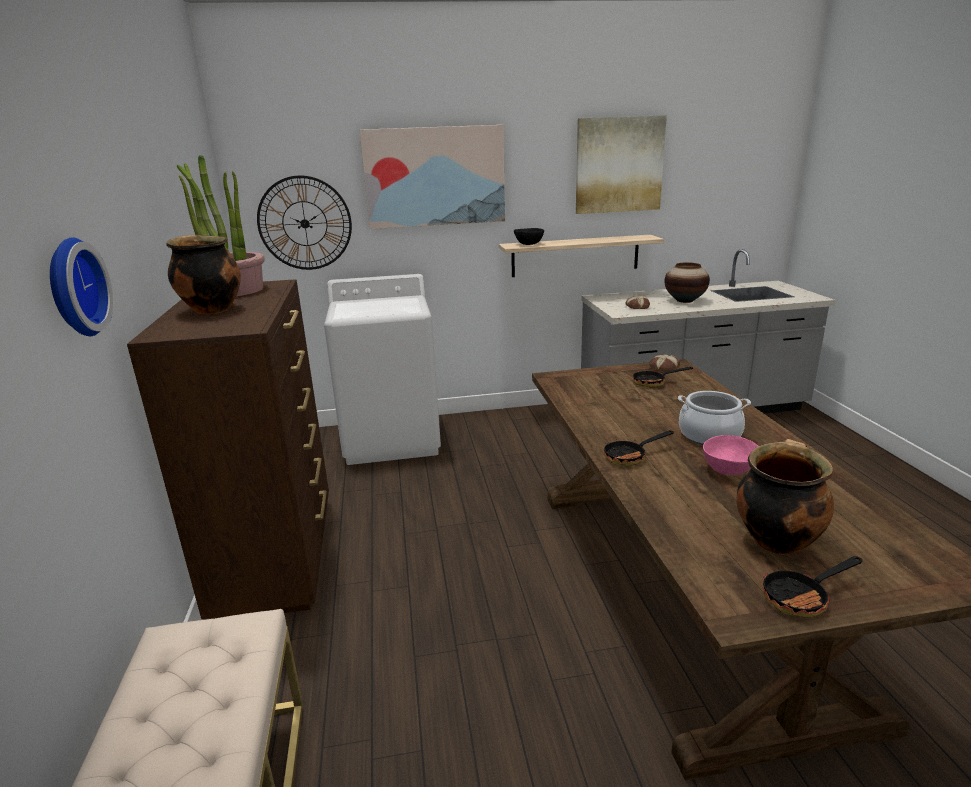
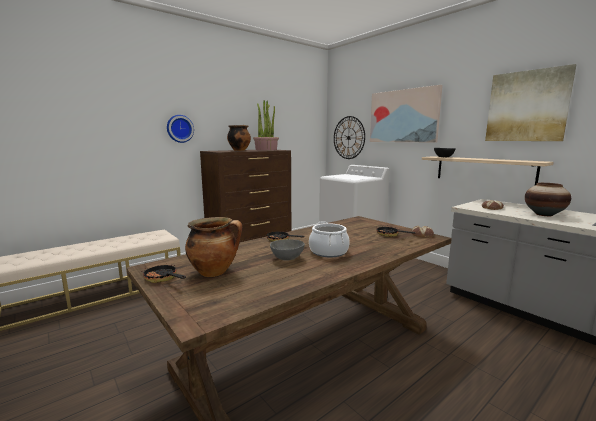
camera: 60 degrees right, 10 degrees down
(729, 469) = (287, 259): pink bowl -> grey bowl

